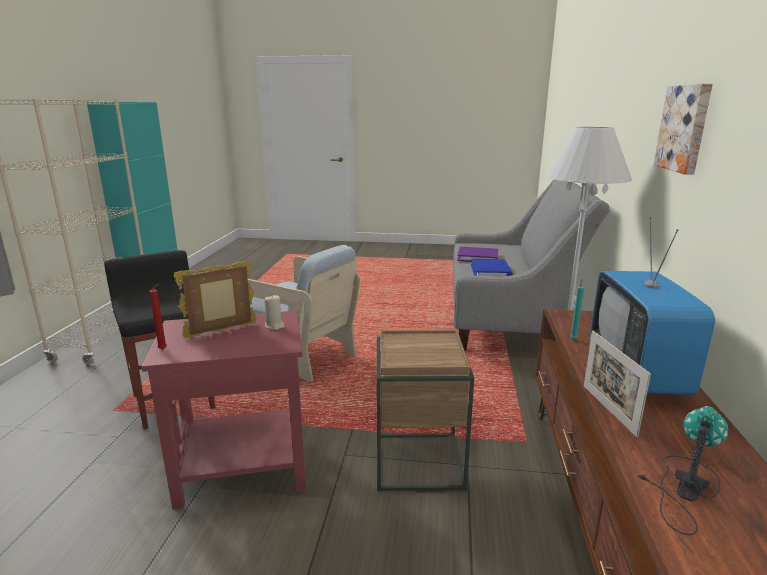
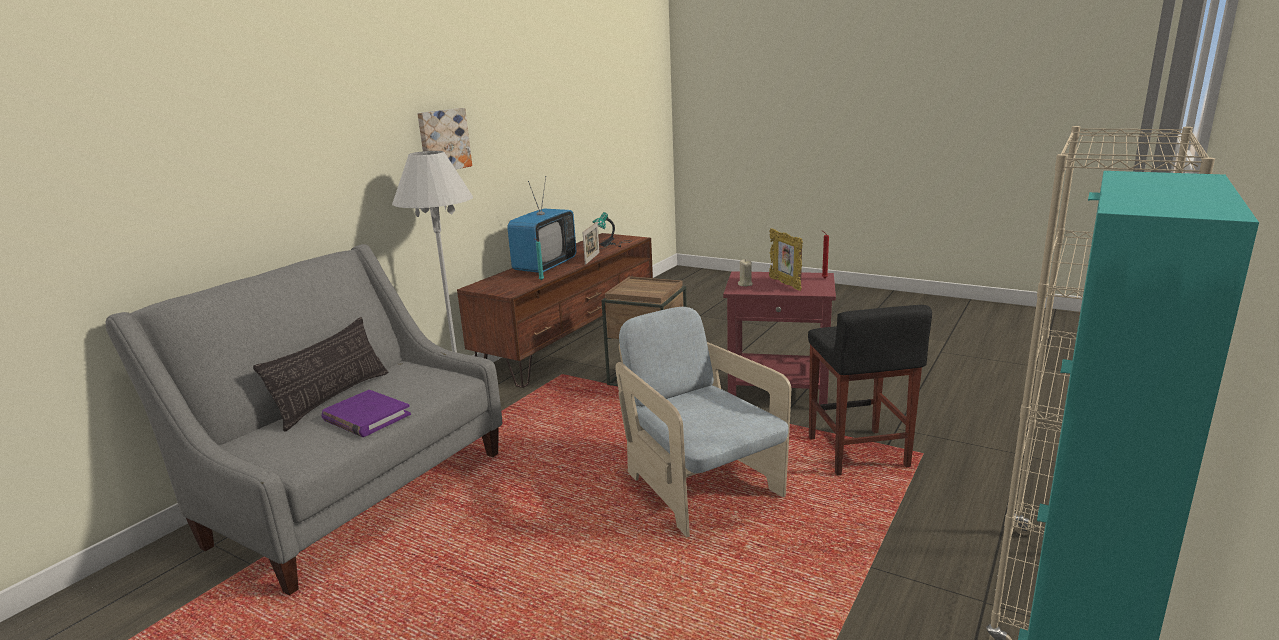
camera: 155 degrees left, 0 degrees up
(221, 331) = (785, 284): picture frame -> picture frame turned 75 degrees clockwise
(490, 271) = (413, 384): blue book -> none
(519, 261) = (333, 399): none -> pillow

